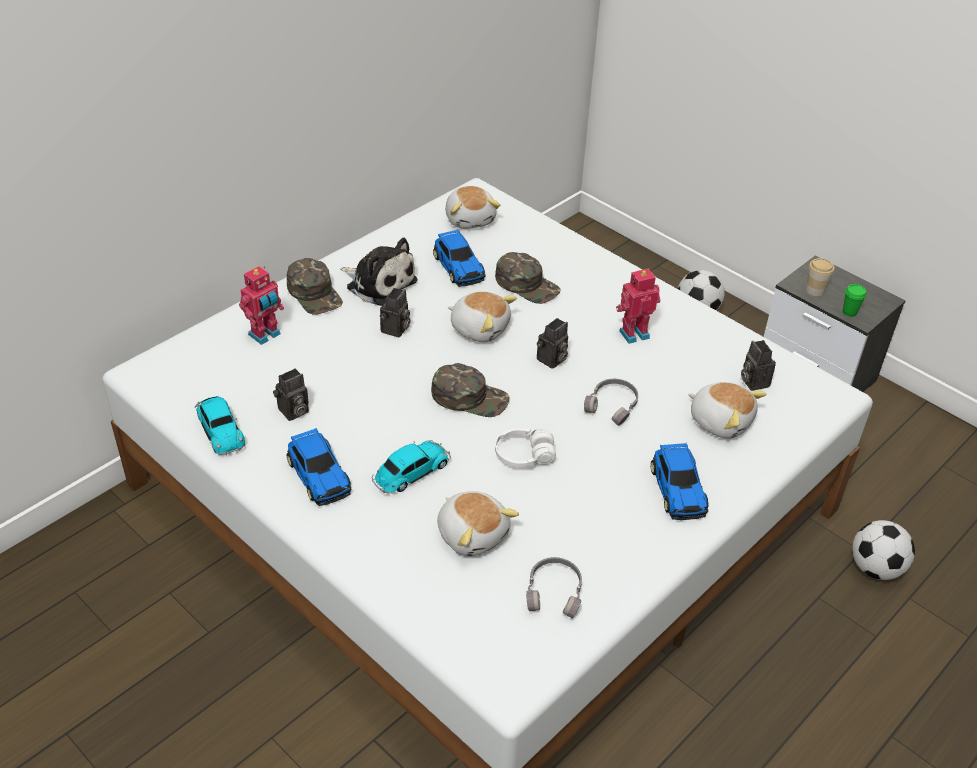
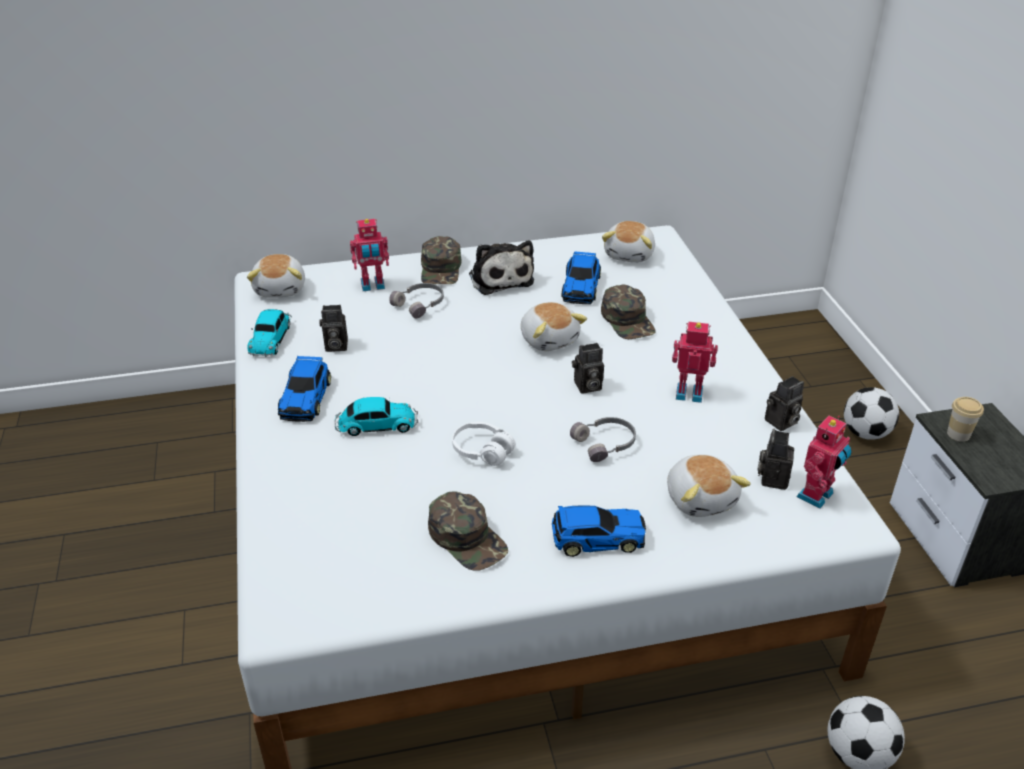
camera: 35 degrees right, 5 degrees down
(395, 330) = (476, 316): camera -> camera (781, 423)
(470, 397) = (484, 388): green cap -> green cap (467, 538)
(472, 534) = (375, 492): plush toy -> plush toy (281, 289)
(555, 592) = (393, 569): grey headphones -> grey headphones (420, 304)
(678, 489) = (596, 538): toy car -> toy car turned 120 degrees counterclockwise
(793, 382) = (817, 496): none -> toy robot
(849, 312) = (981, 468): green cup -> none

